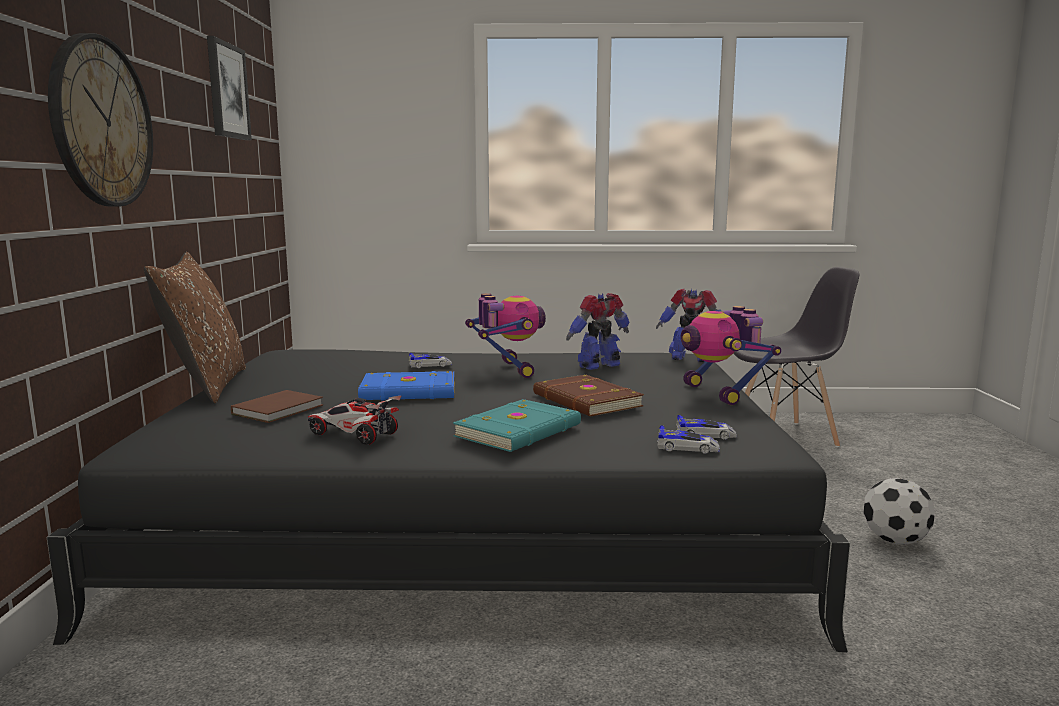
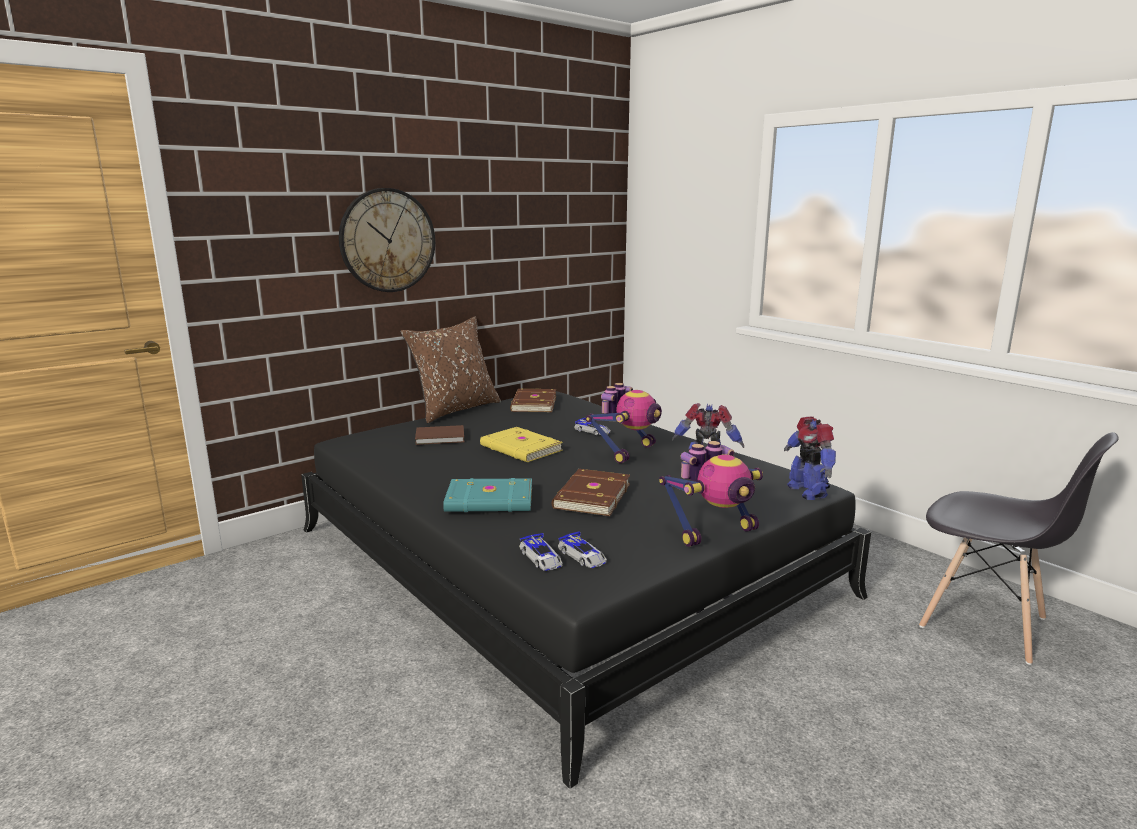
camera: 50 degrees right, 5 degrees up
(227, 91) = (544, 195): picture -> none
(300, 360) = (532, 404): none -> brown book
(353, 435) = (424, 468): toy car -> none
(409, 392) = (520, 448): blue book -> yellow book
(720, 393) = (713, 532): toy robot -> toy robot turned 150 degrees counterclockwise
(896, 540) = (833, 766): football -> none

